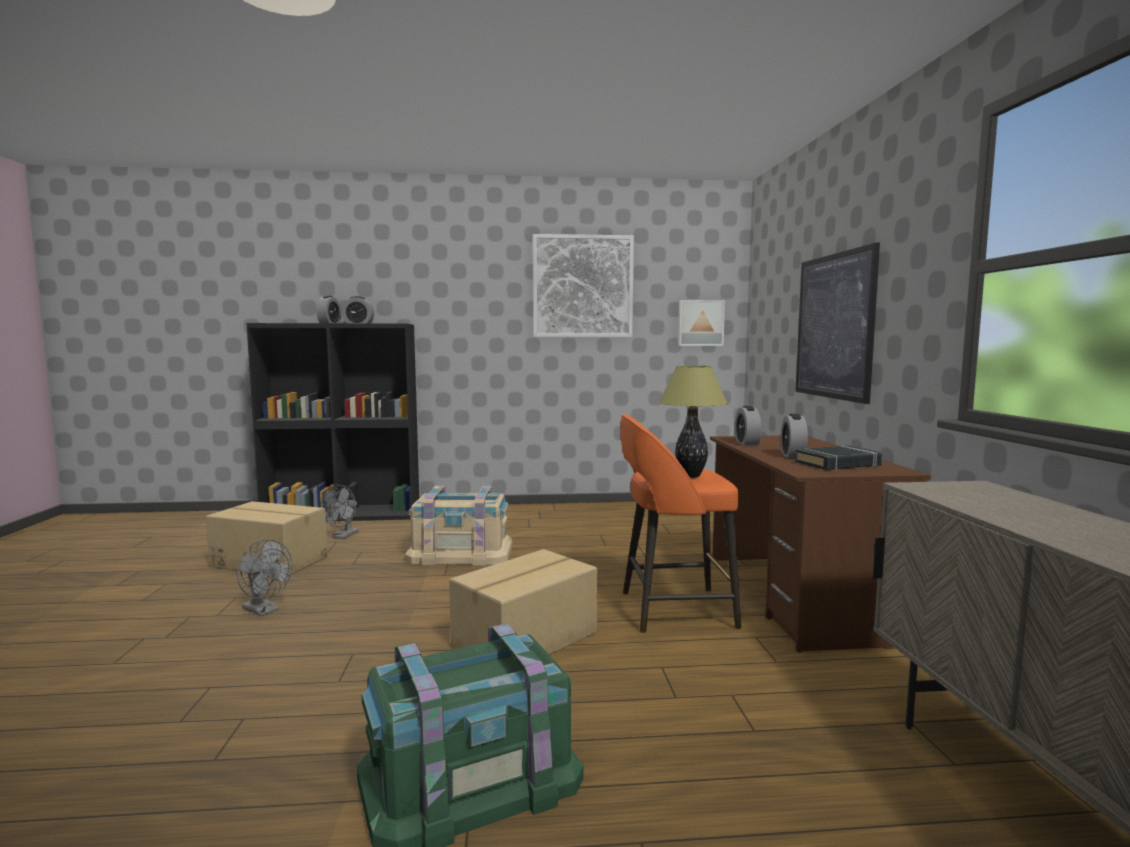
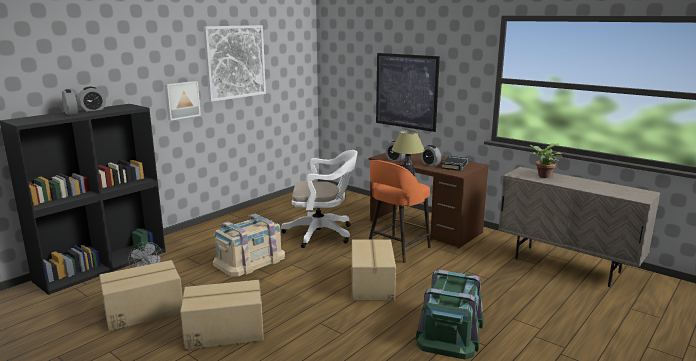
camera: 45 degrees left, 10 degrees up
(264, 610) = (224, 331): grey fan -> cardboard box
(609, 554) = (322, 234): none -> white office chair
(700, 323) = (297, 79): picture -> picture (182, 100)
(999, 502) = (542, 176): none -> potted plant

